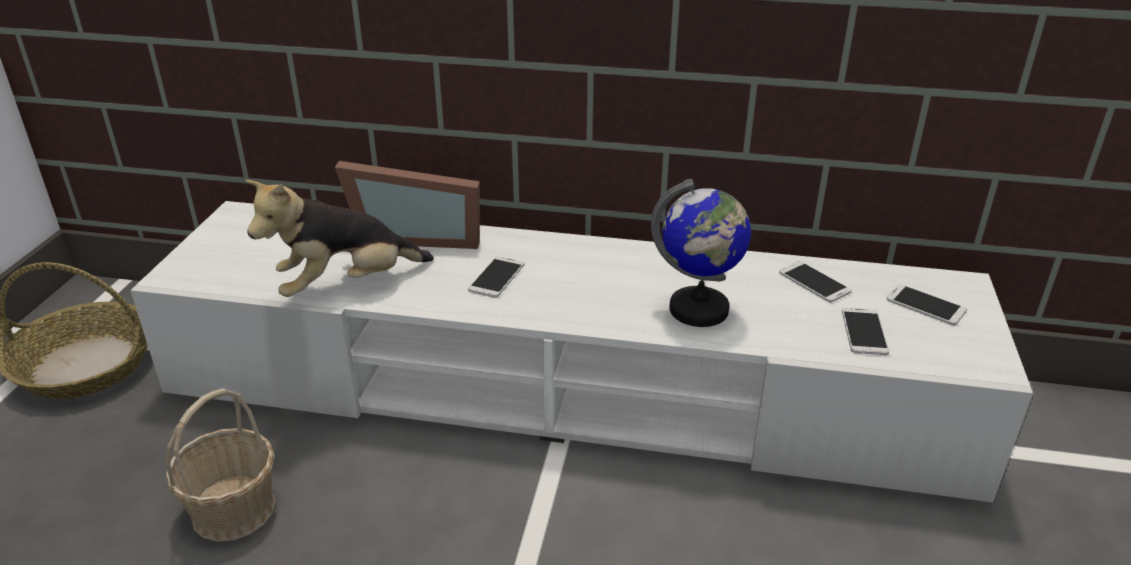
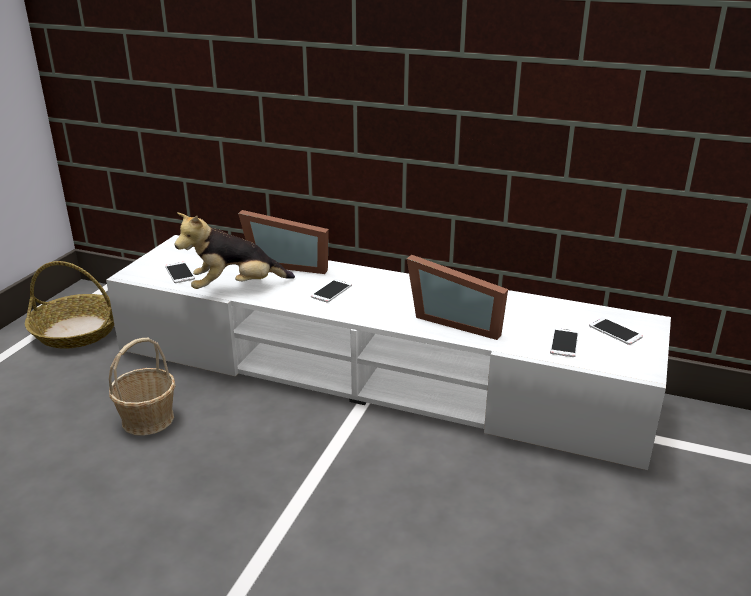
camera: 10 degrees right, 5 degrees down
(699, 310) = (457, 320): globe -> picture frame
(814, 282) = (543, 311): phone -> phone (180, 273)

